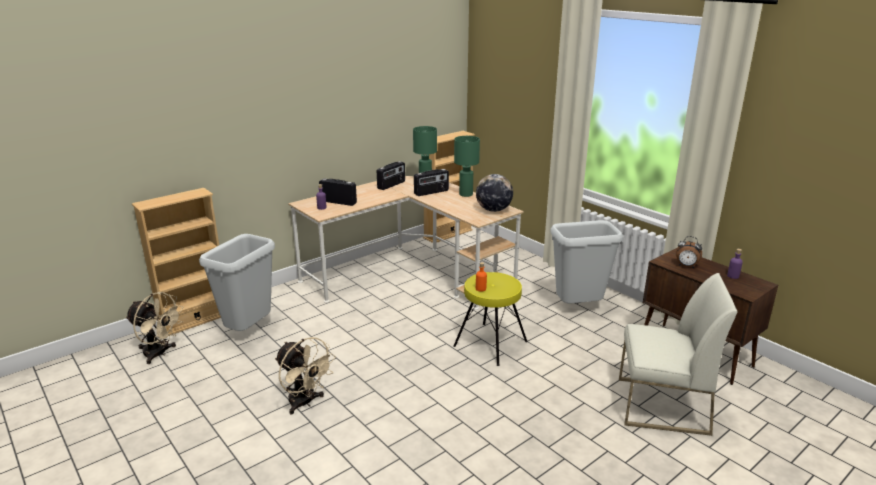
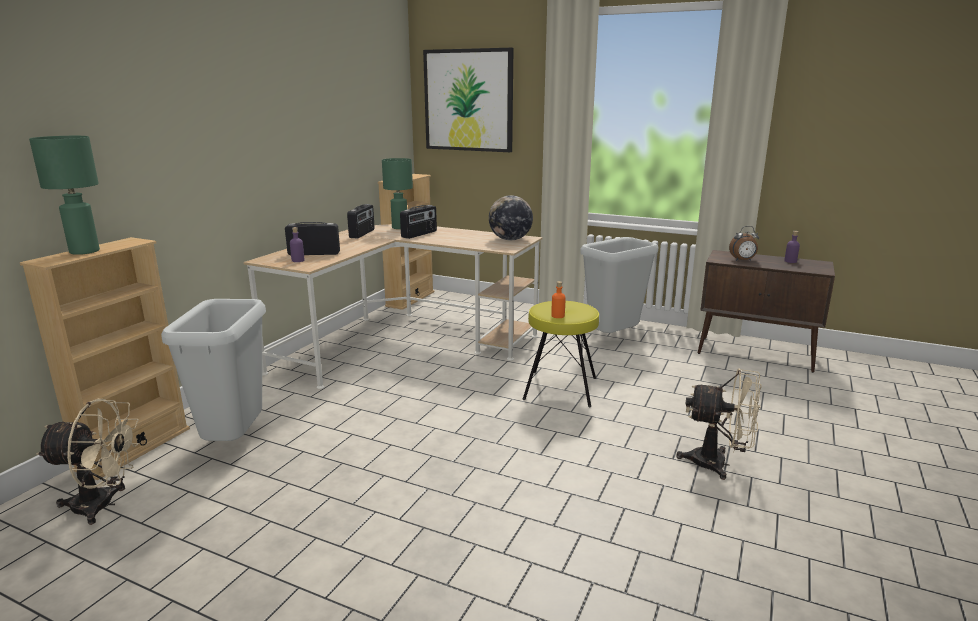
camera: 25 degrees left, 5 degrees down
(305, 403) = (395, 506): beige fan -> beige fan (718, 464)
(466, 194) = (461, 232): green table lamp -> green table lamp (85, 251)
(506, 76) = (468, 100): none -> picture
(661, 406) = (780, 404): white chair -> none

